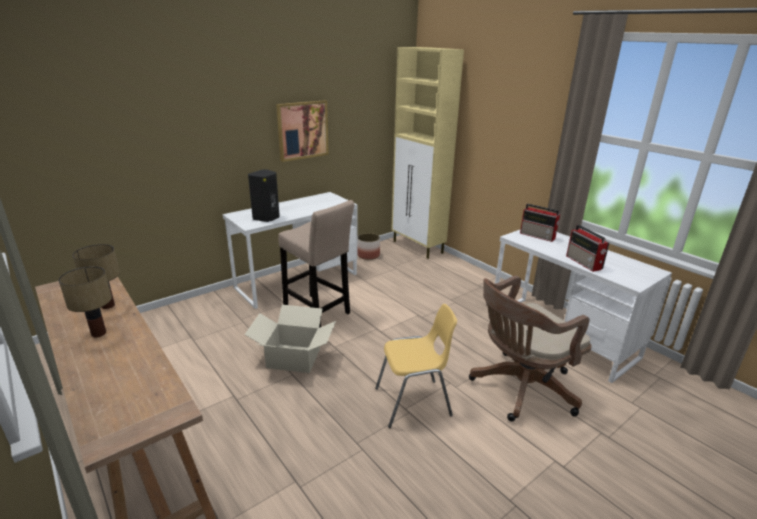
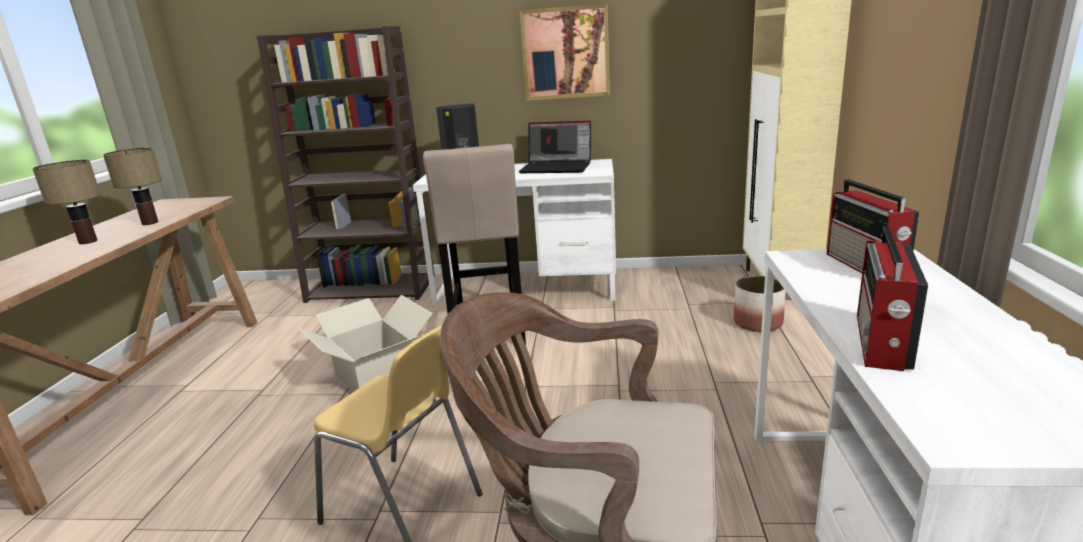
camera: 45 degrees right, 5 degrees down
(188, 311) = (373, 288): none -> brown bookcase
(313, 203) = (557, 167): none -> laptop
(368, 255) = (673, 280): planter -> planter (758, 322)

